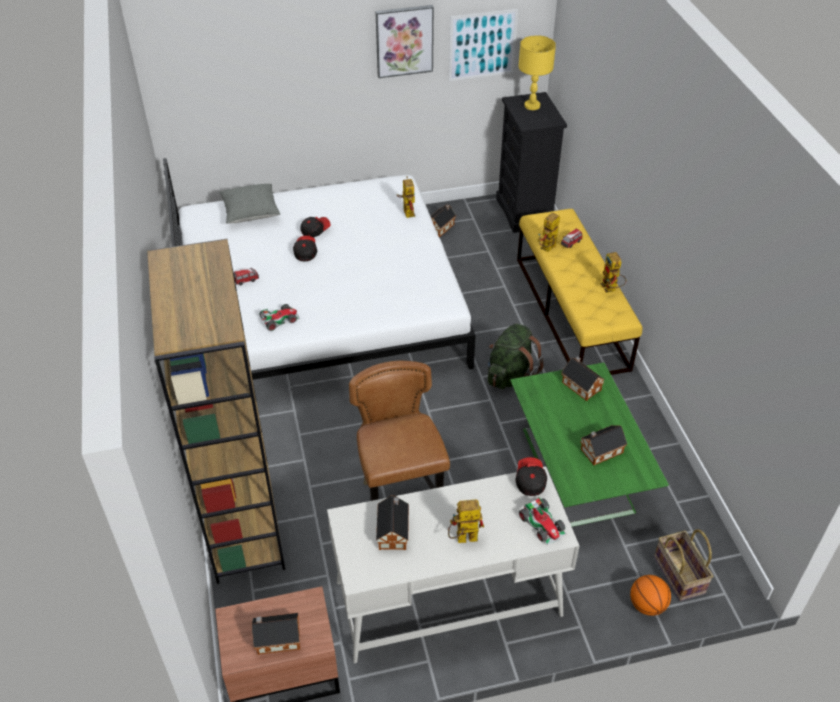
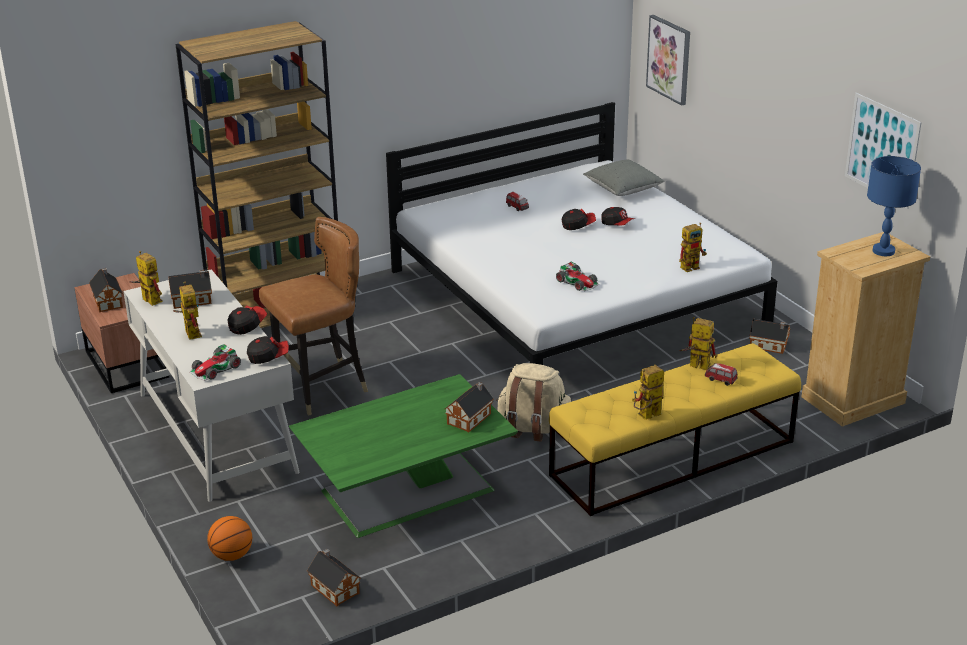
camera: 75 degrees right, 15 degrees down
(279, 319) = (470, 232): toy car -> toy car (578, 282)
(376, 572) = (148, 299): none -> toy robot
(404, 41) = (813, 98): picture -> picture (669, 59)
(463, 491) = (247, 325): none -> cap
(510, 376) = (533, 428): green backpack -> beige backpack
(525, 212) = (852, 400): black dresser -> beige dresser
(531, 106) = (883, 251): yellow table lamp -> blue table lamp
(600, 451) = (372, 440): toy house -> toy house (334, 588)
(678, 575) = (277, 575): basket -> none

